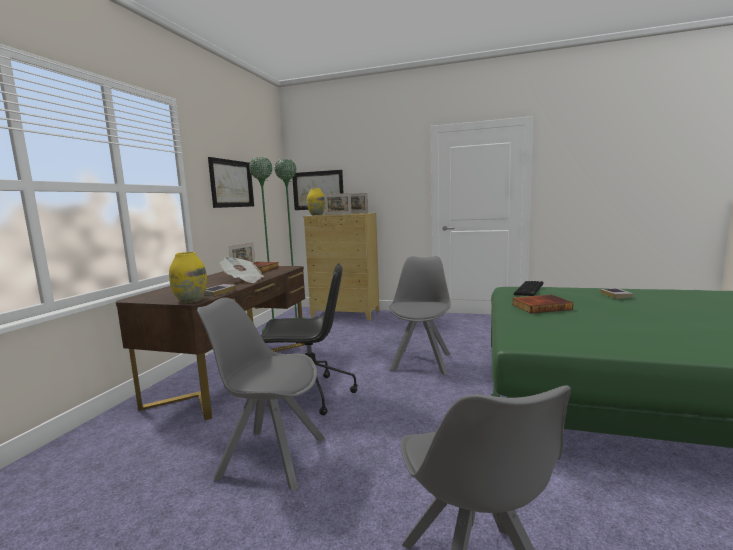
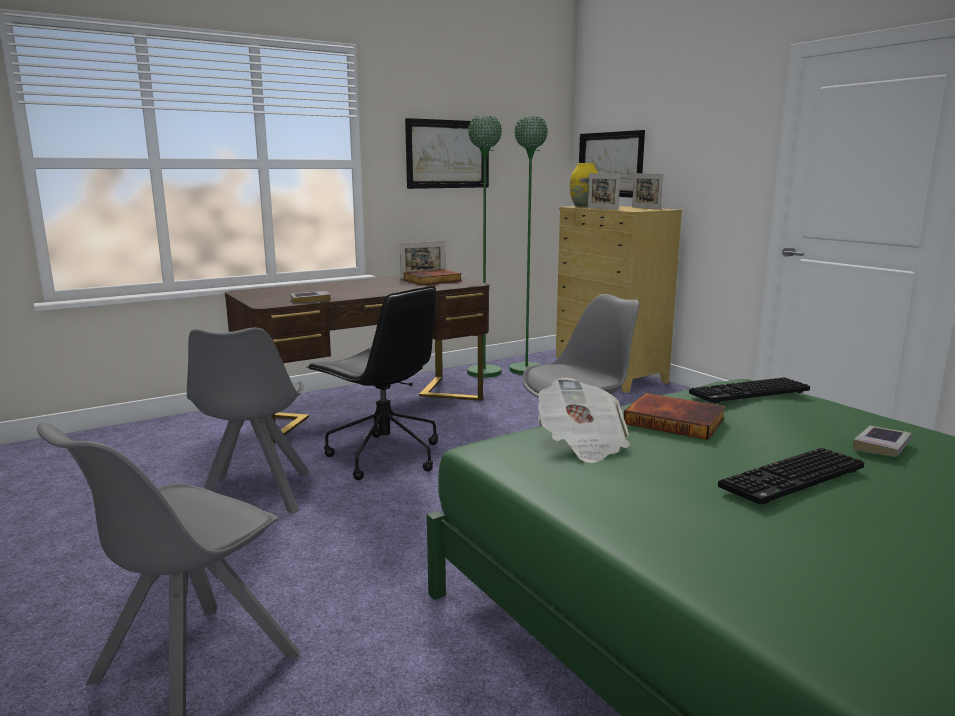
camera: 40 degrees right, 5 degrees up
(190, 300) = (265, 303): yellow vase -> none
(243, 280) = (372, 291): newspaper -> newspaper (582, 443)
(271, 457) = (254, 495): grey chair -> grey chair turned 150 degrees counterclockwise
(639, 312) = (793, 479): none -> keyboard

